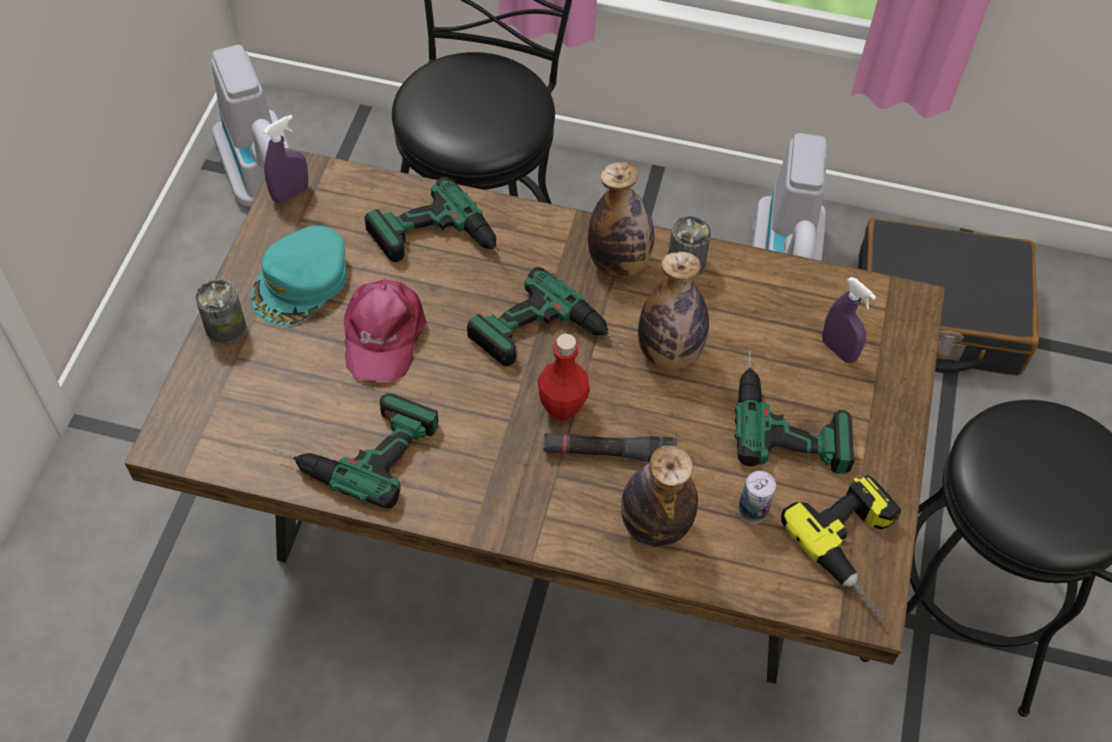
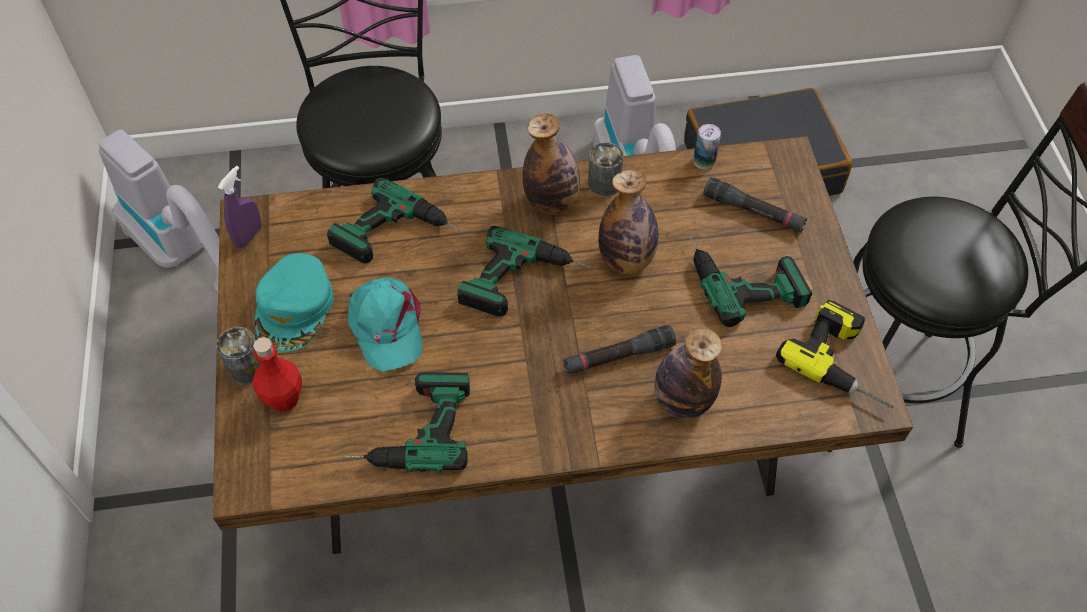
camera: 20 degrees left, 0 degrees up
(382, 334) = (386, 326): pink cap -> turquoise cap
(562, 407) = (563, 333): red bottle -> red bottle (284, 399)
(752, 511) = (751, 361): can -> can (704, 161)
(838, 350) = (753, 212): purple spray bottle -> black flashlight

